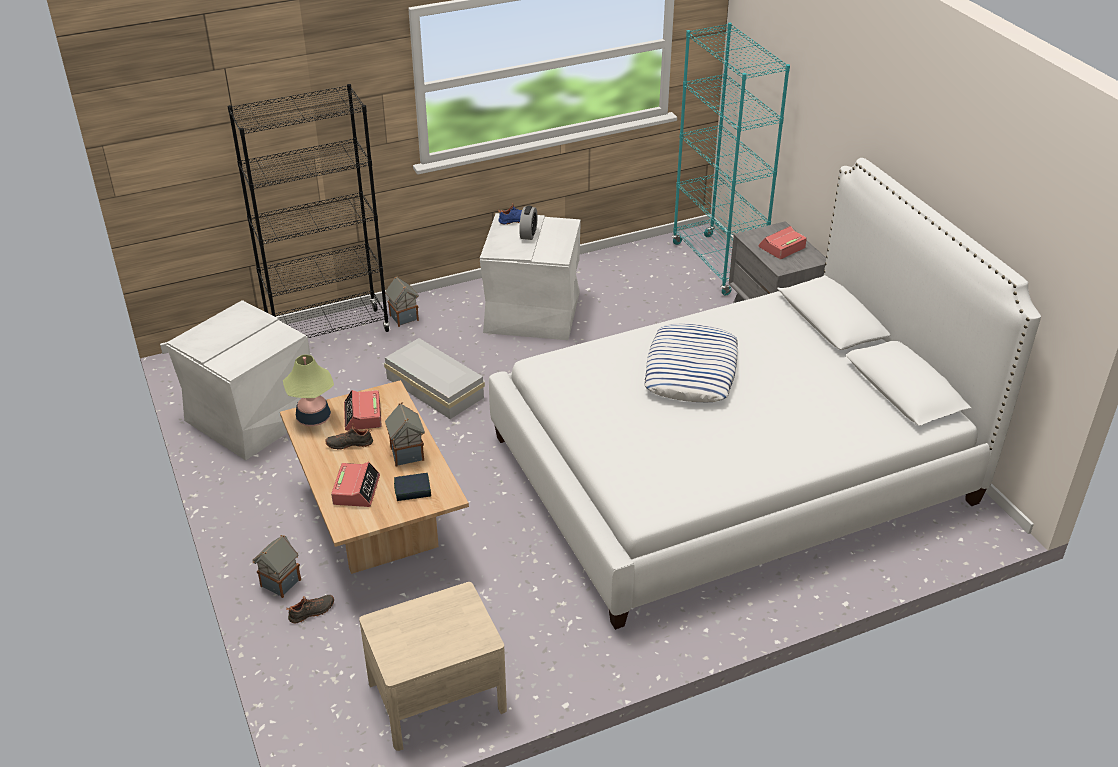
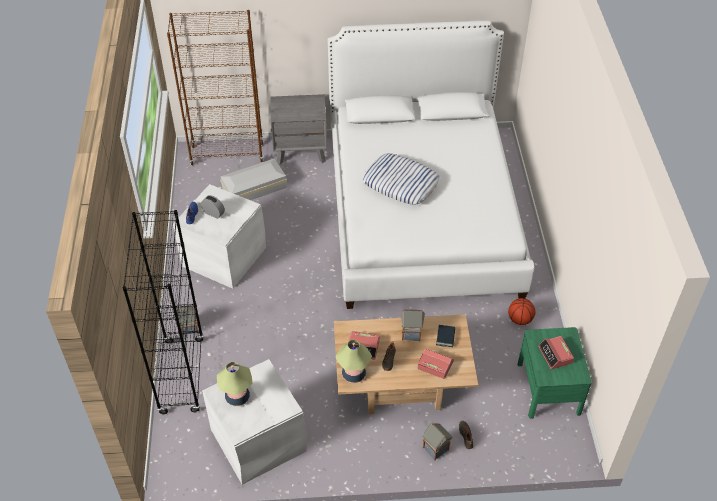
camera: 70 degrees left, 10 degrees up
(237, 325) = (237, 397): none -> table lamp
(434, 386) = (278, 328): white storage box -> white storage box (253, 187)
(437, 696) = (548, 388): beige nightstand -> green nightstand
(568, 632) = (520, 319): none -> basketball
(717, 265) = (227, 154): turquoise bookcase -> brown bookcase
(781, 247) = (298, 107): alarm clock -> alarm clock (555, 355)

